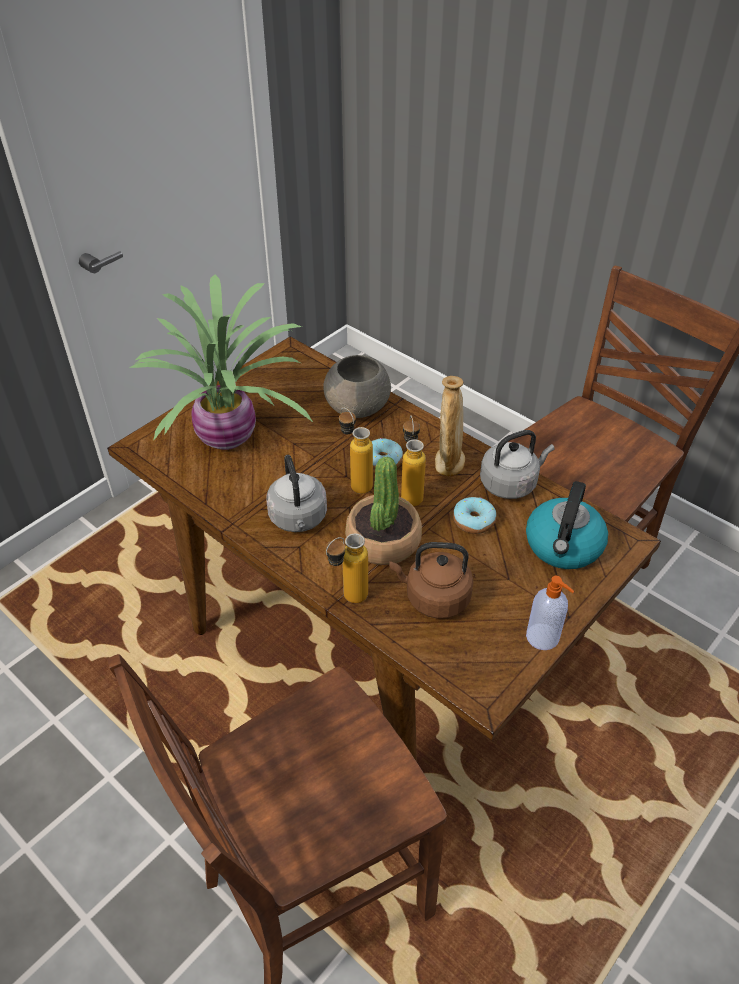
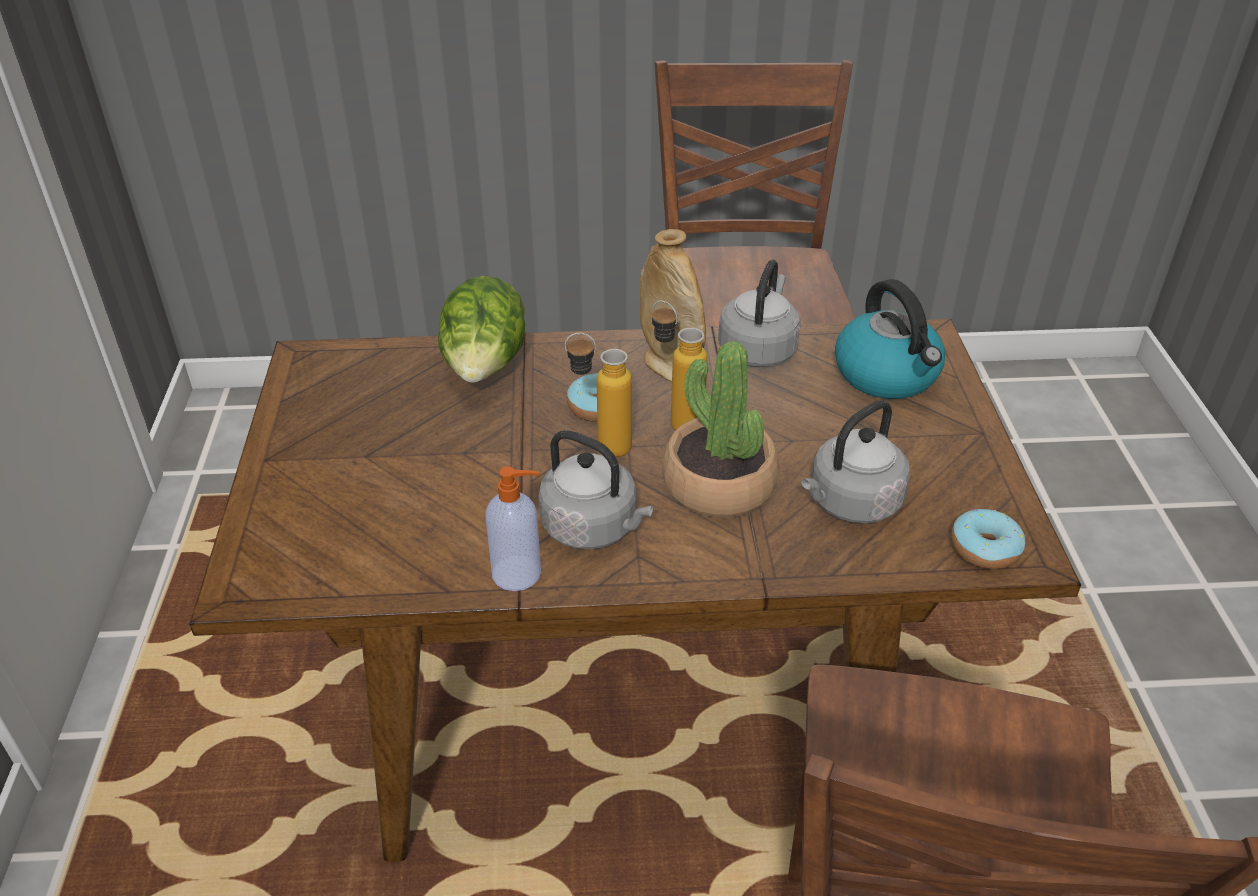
camera: 45 degrees left, 5 degrees down
(228, 439) = (368, 500): potted plant -> none
(347, 600) = (773, 570): bottle -> none
(358, 406) = (485, 369): grey bowl -> lettuce
(434, 598) = (851, 503): brown kettle -> grey kettle
(473, 521) = (777, 406): donut -> donut (984, 549)
(543, 638) = (992, 466): soap dispenser -> soap dispenser (518, 573)

